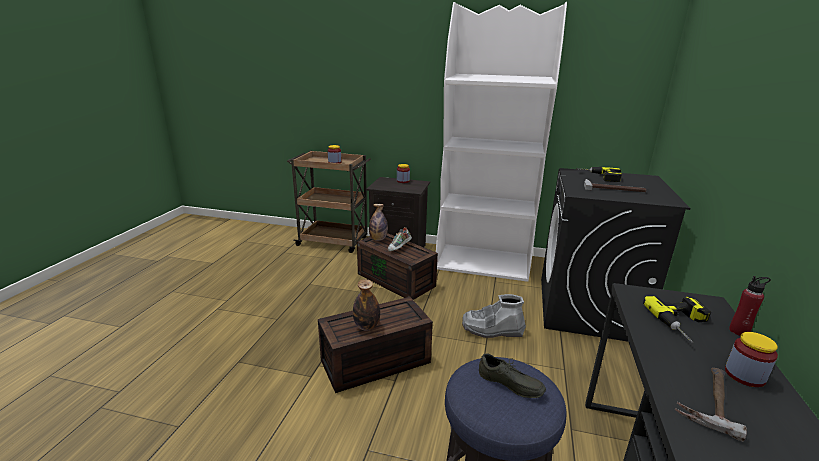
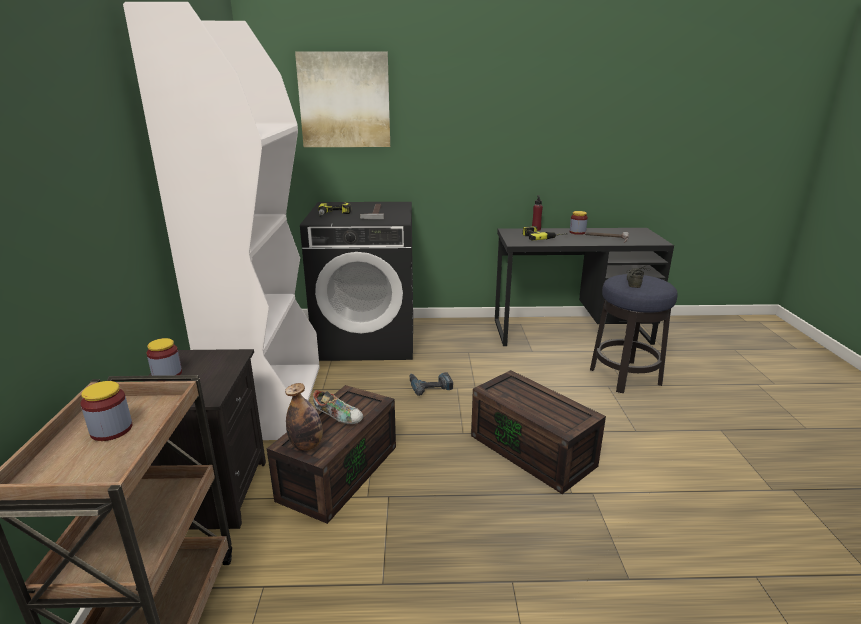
camera: 105 degrees left, 0 degrees up
(366, 326) = (552, 404): bottle -> none
(492, 329) = (430, 385): grey boot -> power drill
(705, 74) = (344, 100): none -> picture

